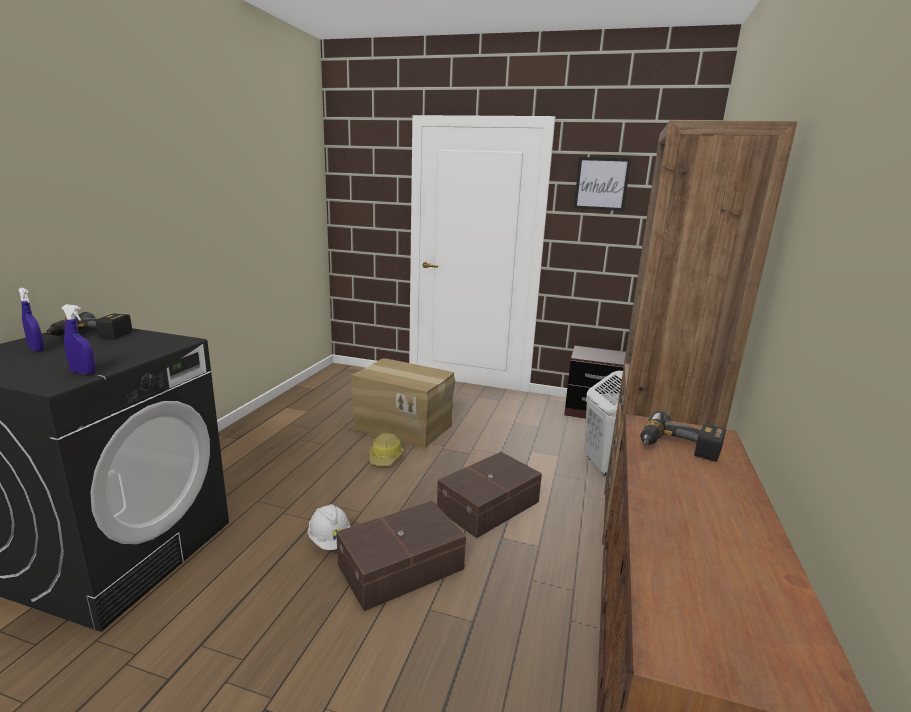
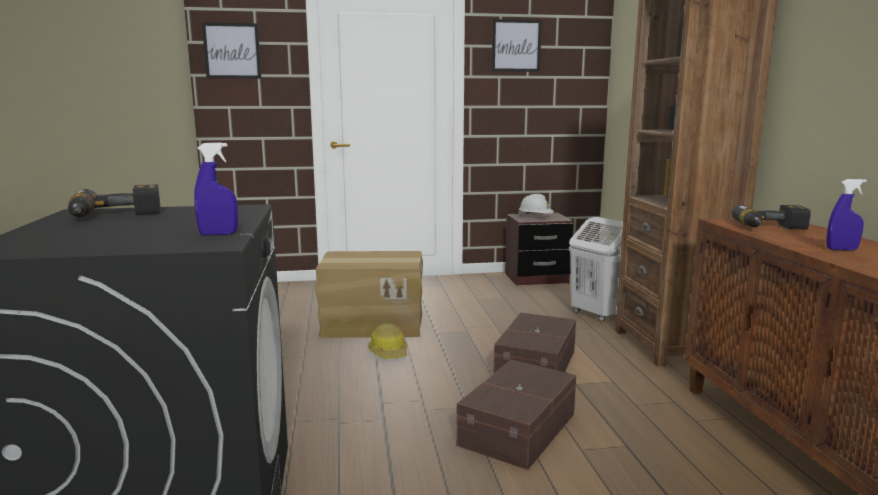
camera: 25 degrees left, 5 degrees down
(36, 349) = (83, 230): blue spray bottle -> blue spray bottle (841, 249)
(330, 540) = (423, 430): white hard hat -> white hard hat (535, 217)
(355, 181) = (232, 51): none -> picture

